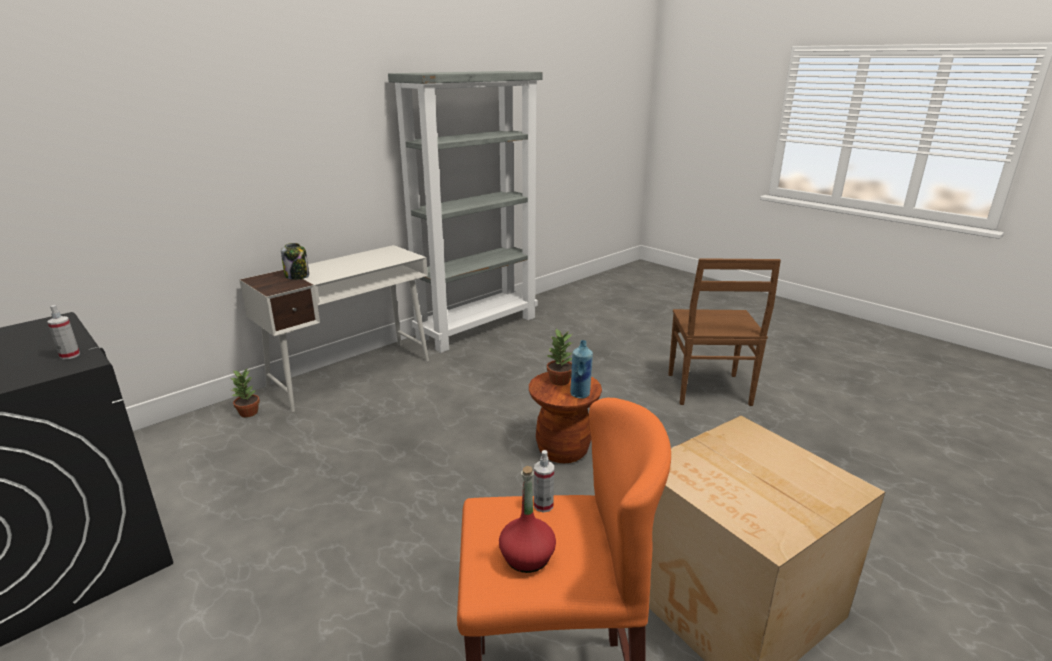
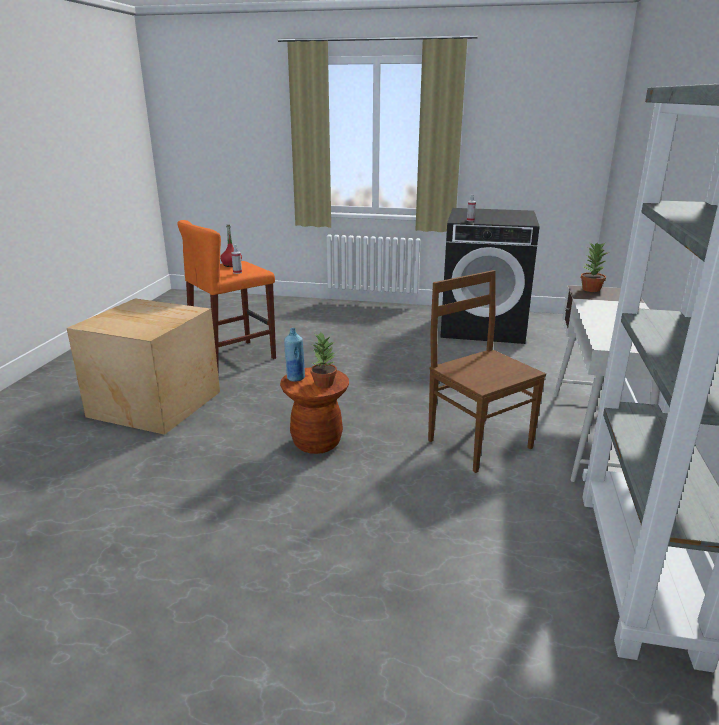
camera: 145 degrees right, 0 degrees up
(249, 413) = (576, 385): potted plant -> potted plant (590, 289)
(297, 276) = (610, 300): jar -> none
(709, 391) = (196, 583): brown chair -> brown chair (477, 442)

